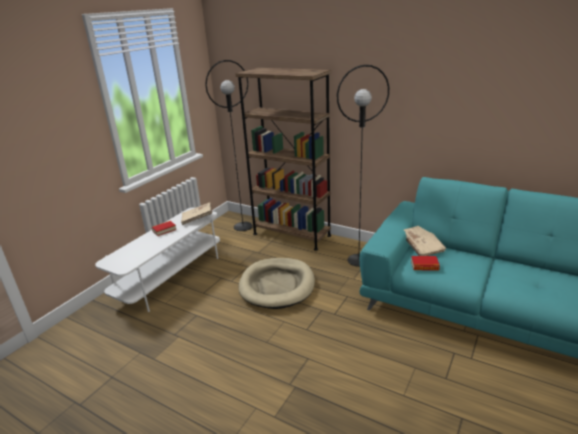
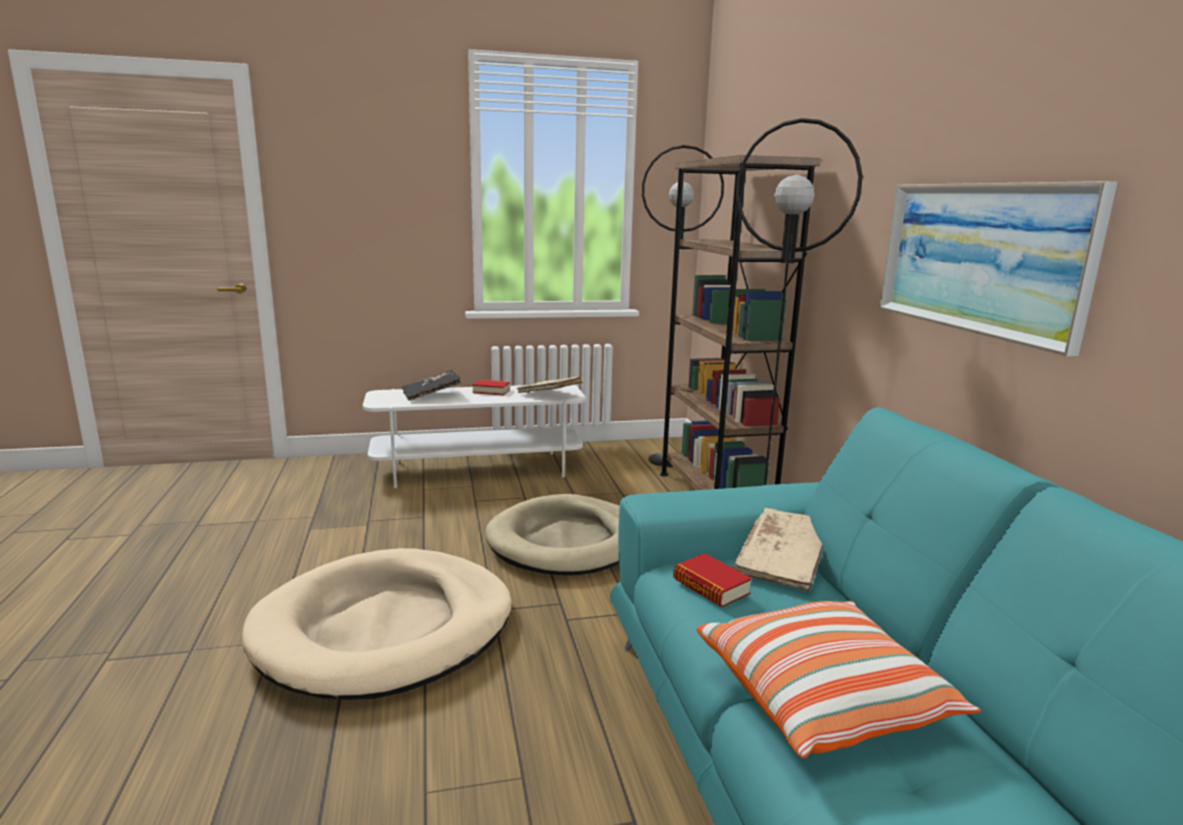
camera: 45 degrees right, 10 degrees down
(139, 248) = (431, 395): none -> black book
(286, 366) = (385, 628): none -> beige dog bed
(439, 114) = (979, 258): none -> picture
(497, 278) = (823, 698): none -> pillow

